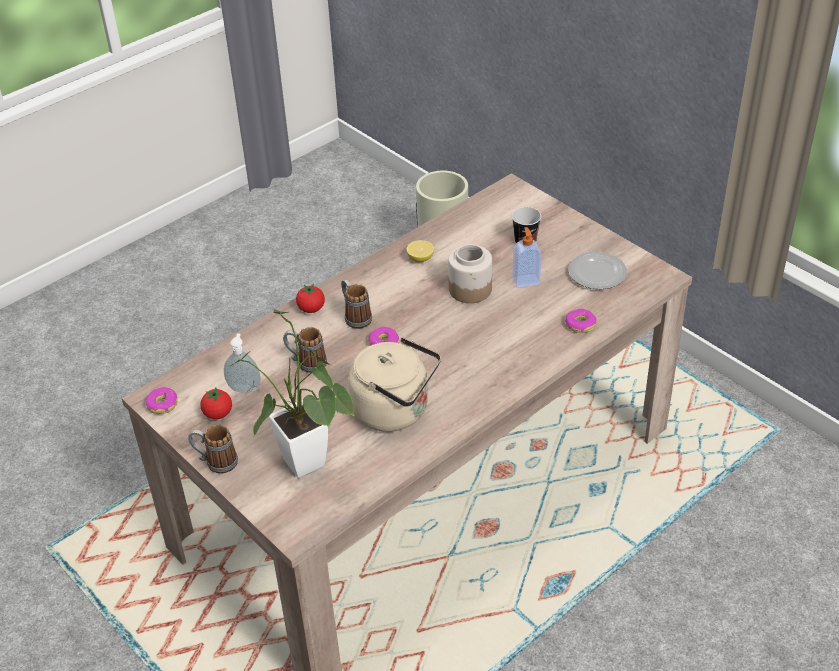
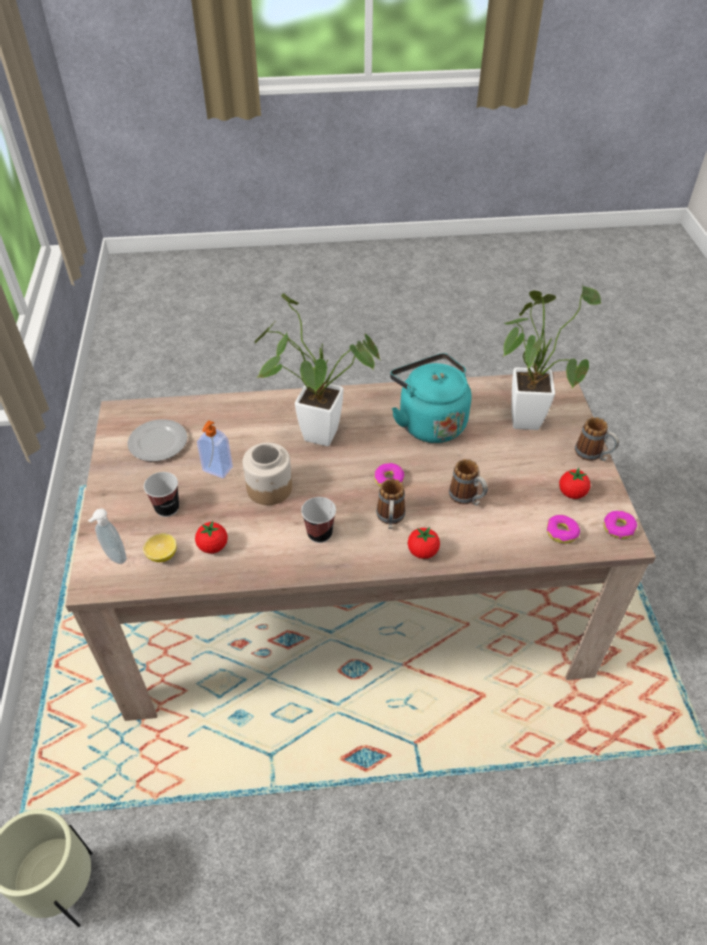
camera: 145 degrees left, 5 degrees up
(245, 387) = (535, 504): soap dispenser -> soap dispenser (114, 557)
(395, 411) = (429, 422): beige kettle -> turquoise kettle
(398, 282) = (319, 533): none -> cup
(420, 259) = (274, 548): lemon -> lemon (162, 555)
(463, 239) = (213, 546): none -> tomato
(487, 345) = (313, 433): none -> potted plant
(580, 324) = (228, 411): donut -> donut (561, 533)

